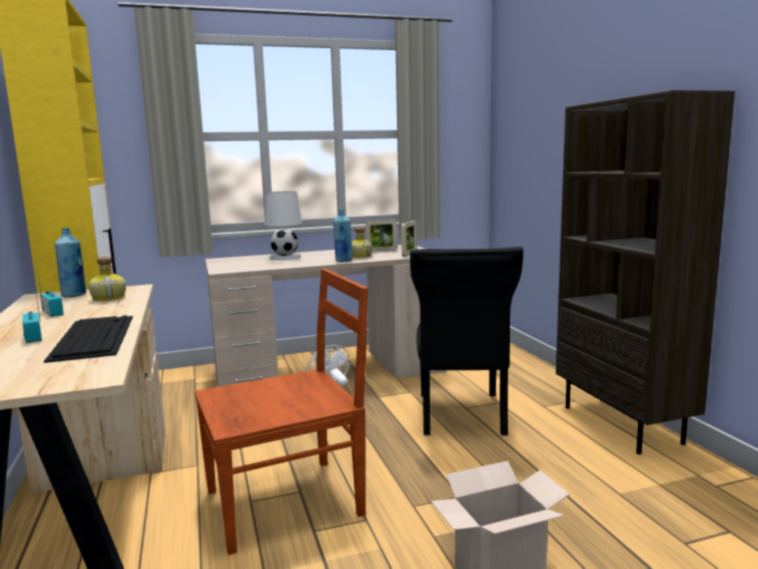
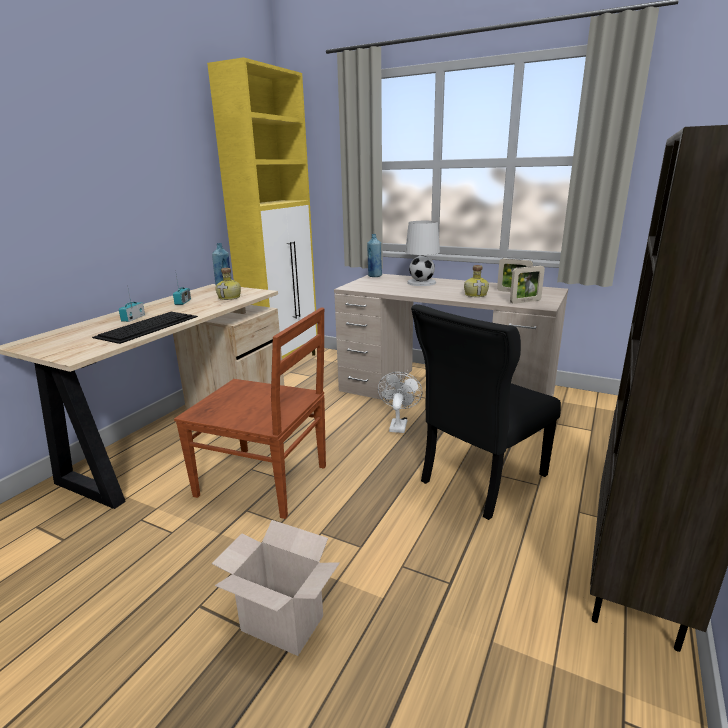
camera: 45 degrees right, 10 degrees up
(343, 261) = (450, 296): blue bottle -> blue bottle (374, 276)

